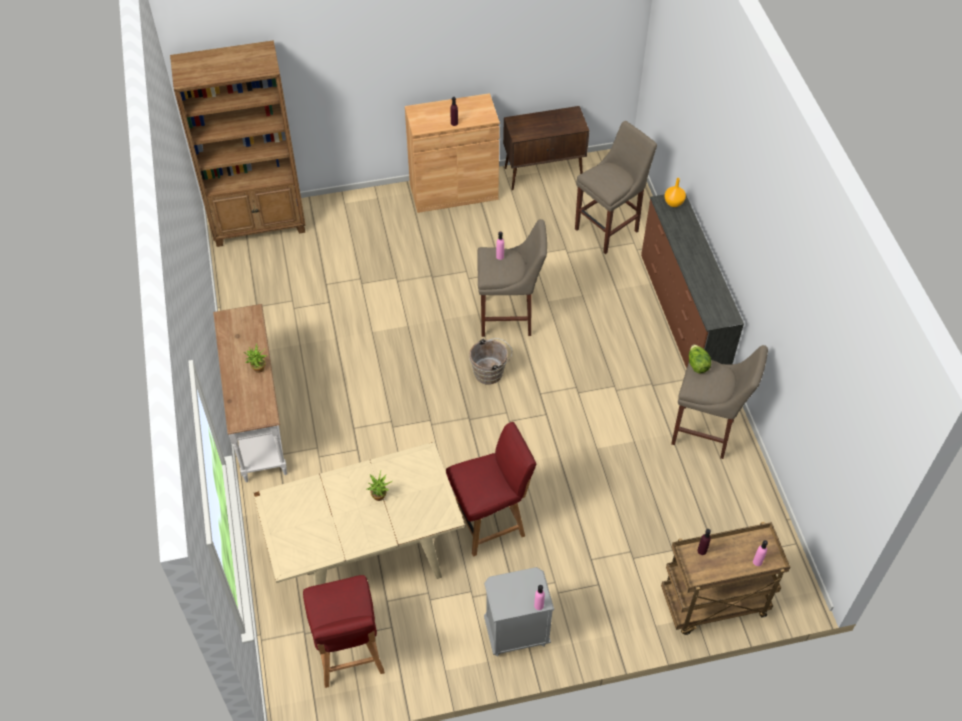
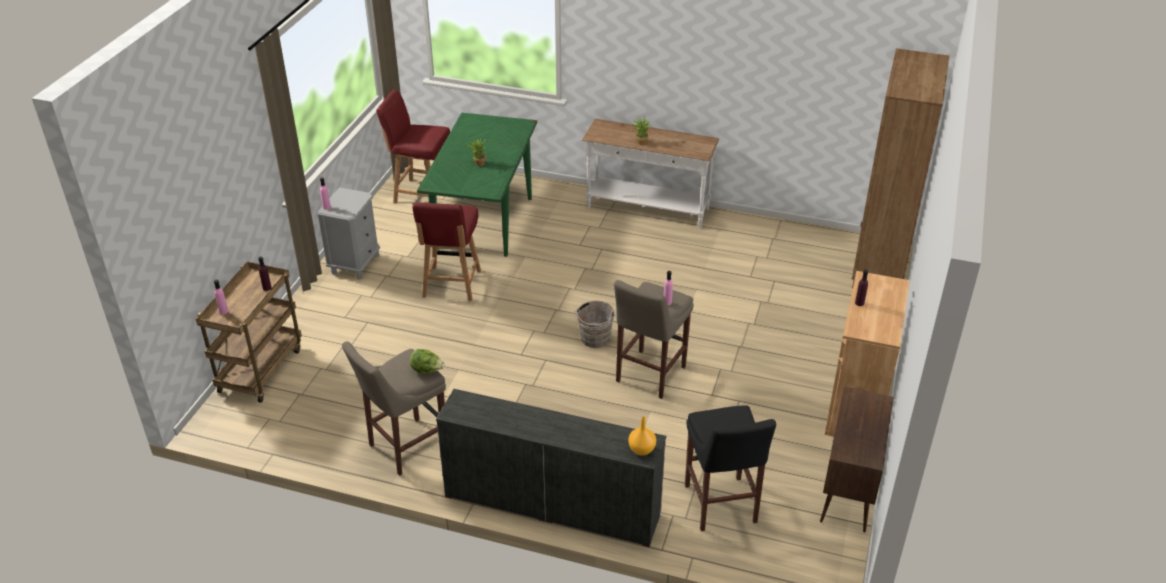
camera: 120 degrees right, 15 degrees down
(366, 557) = (484, 221): beige dining table -> green dining table
(609, 229) = (721, 507): beige stool -> black stool

